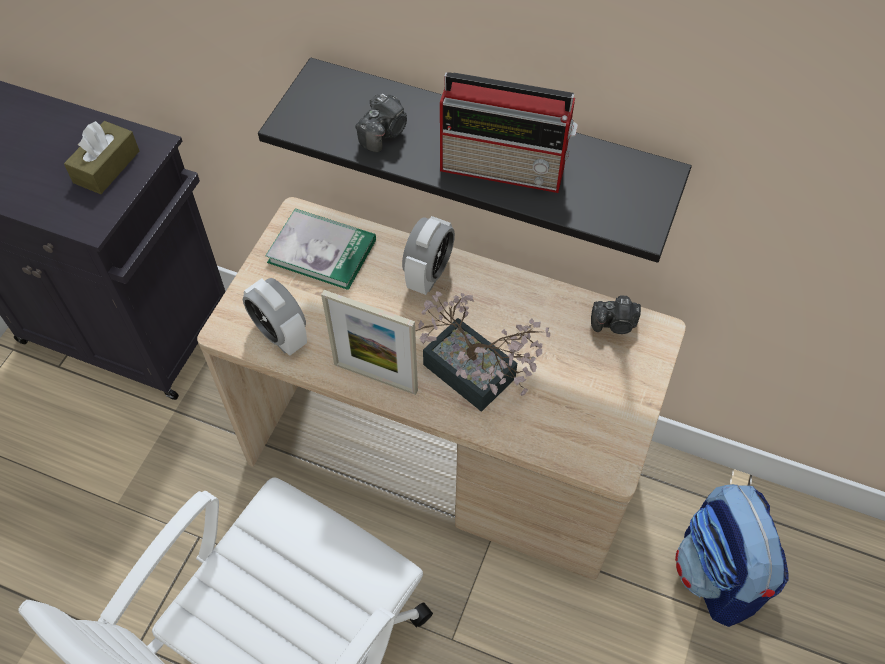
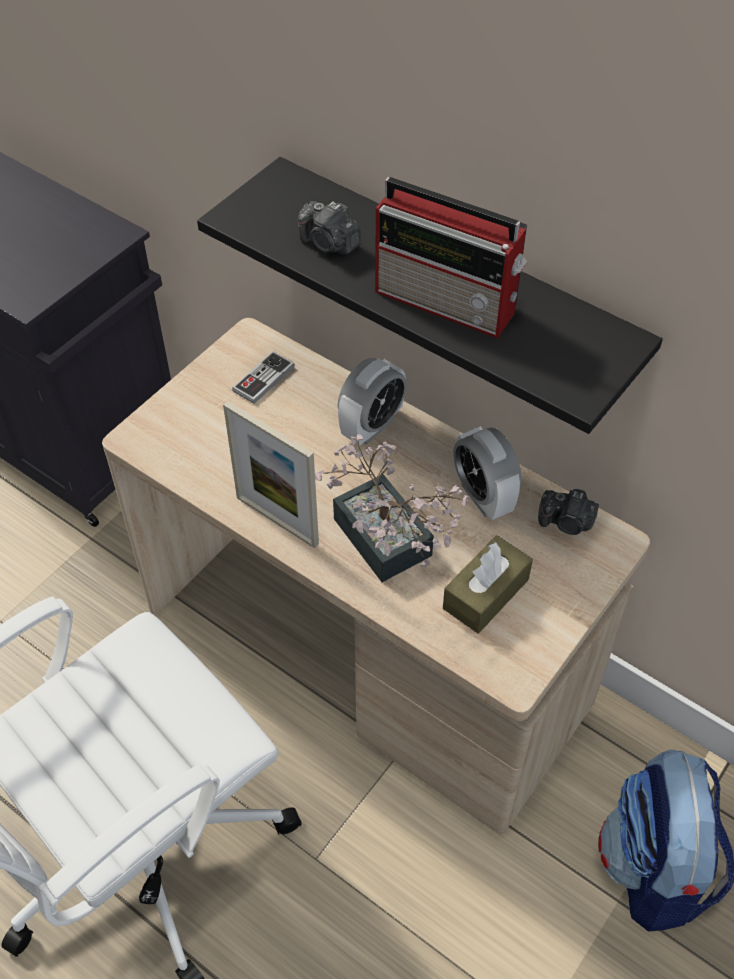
camera: 15 degrees right, 5 degrees down
(106, 167) = (63, 247): brown tissue box -> brown tissue box (486, 594)
(280, 335) = (190, 455): alarm clock -> alarm clock (483, 496)
(322, 251) = (263, 379): book -> game controller
(384, 133) = (329, 244): camera -> camera turned 75 degrees clockwise

